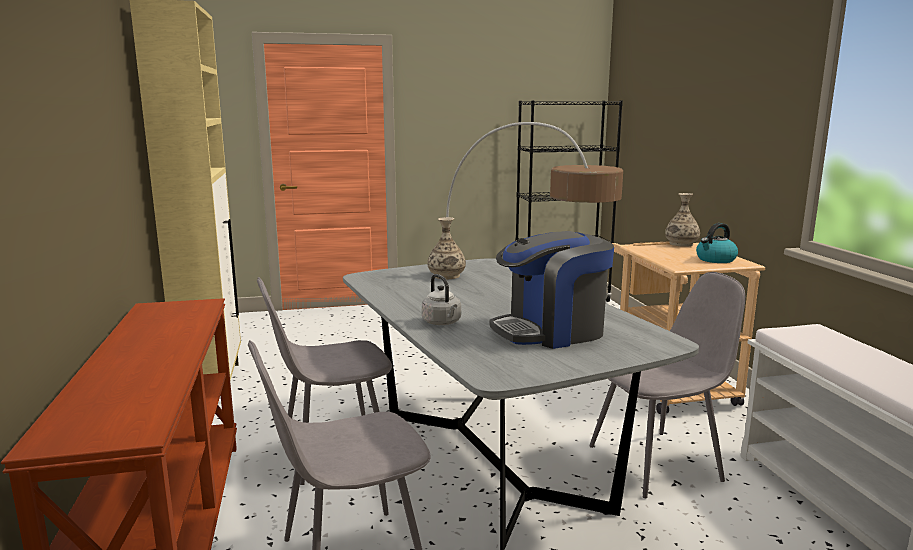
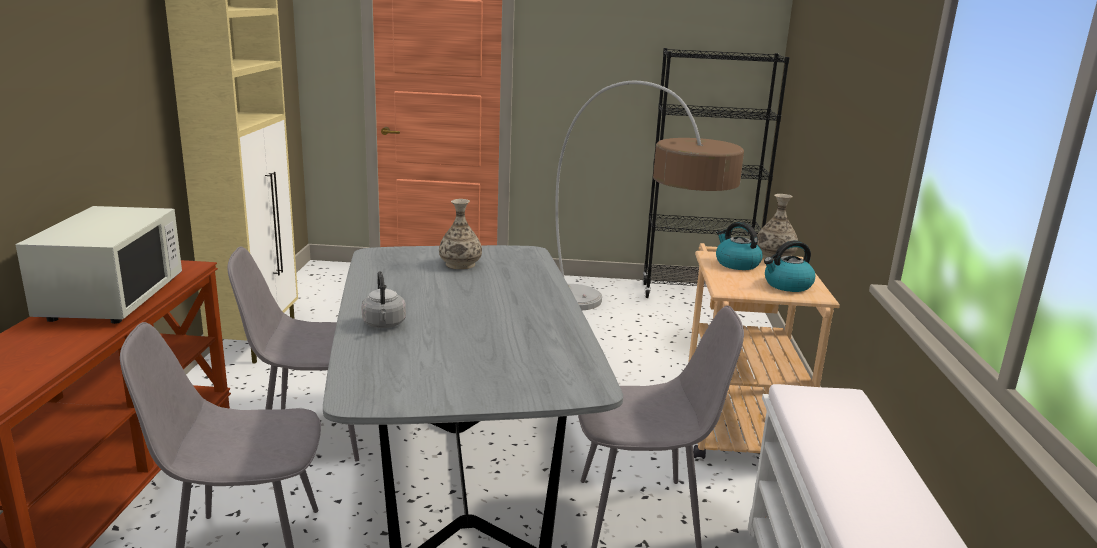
camera: 15 degrees right, 5 degrees up
(158, 336) = (112, 298): none -> white microwave
(551, 331) = (482, 353): coffee machine -> none
(661, 251) = (736, 264): none -> kettle

